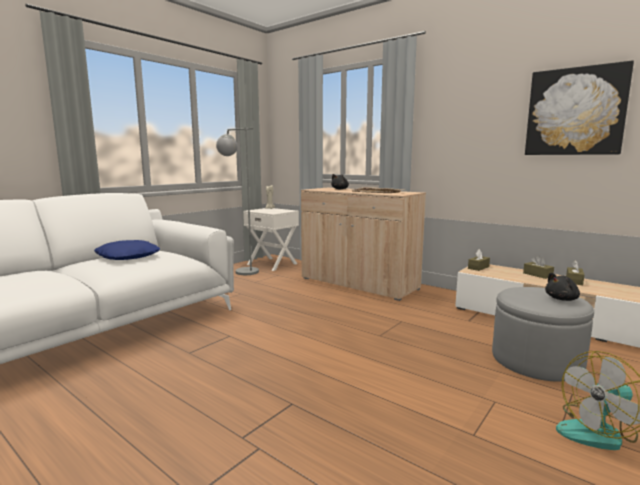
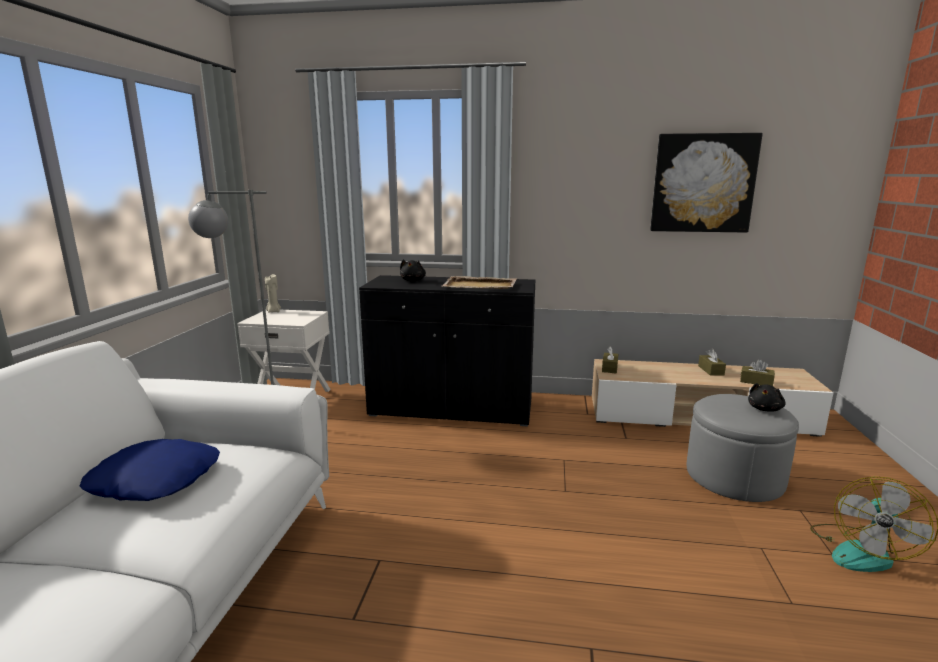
camera: 30 degrees left, 5 degrees up
(358, 283) = (451, 409): beige cabinet -> black cabinet
(537, 275) = (673, 368): brown tissue box -> brown tissue box (756, 382)

